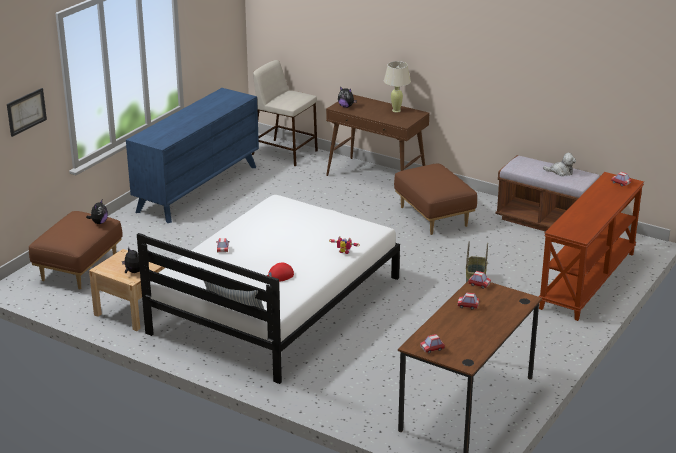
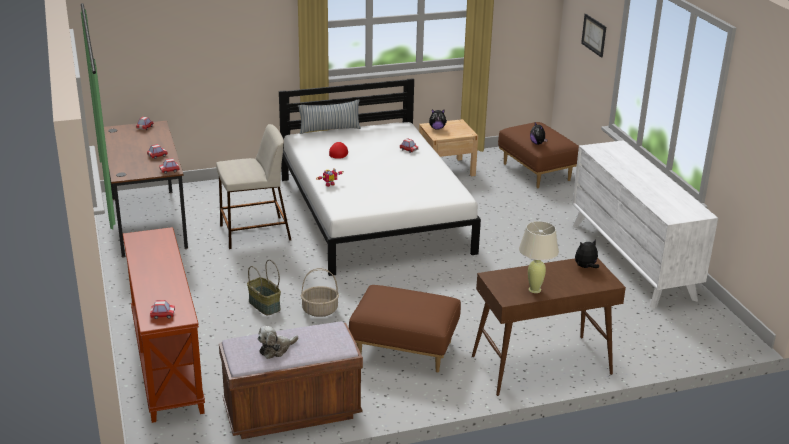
camera: 130 degrees right, 0 degrees up
(198, 188) = (632, 260): blue dresser -> white dresser
(285, 153) = (674, 341): beige stool -> beige stool (254, 233)
(444, 260) = (320, 310): none -> basket

